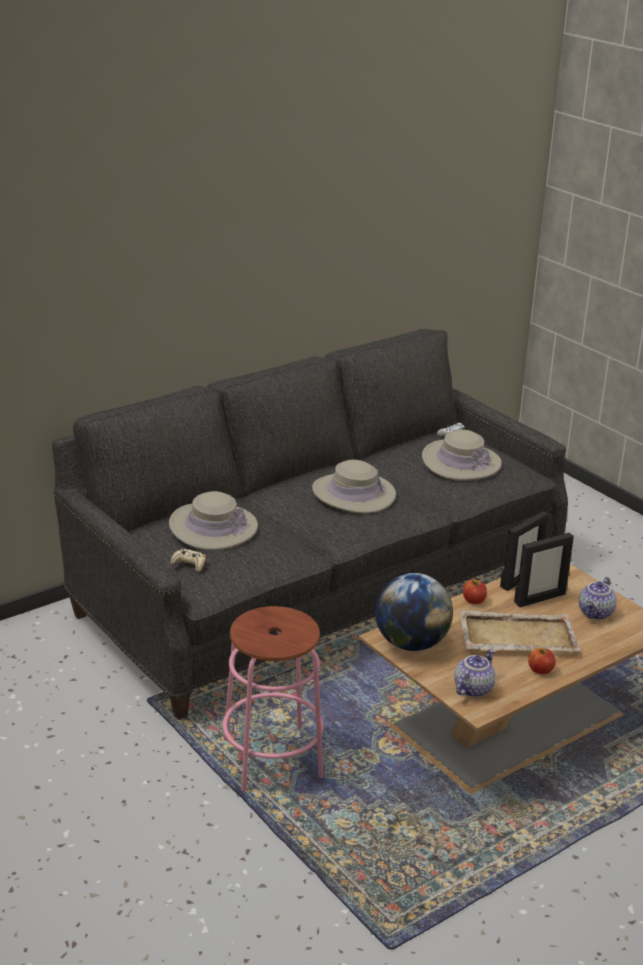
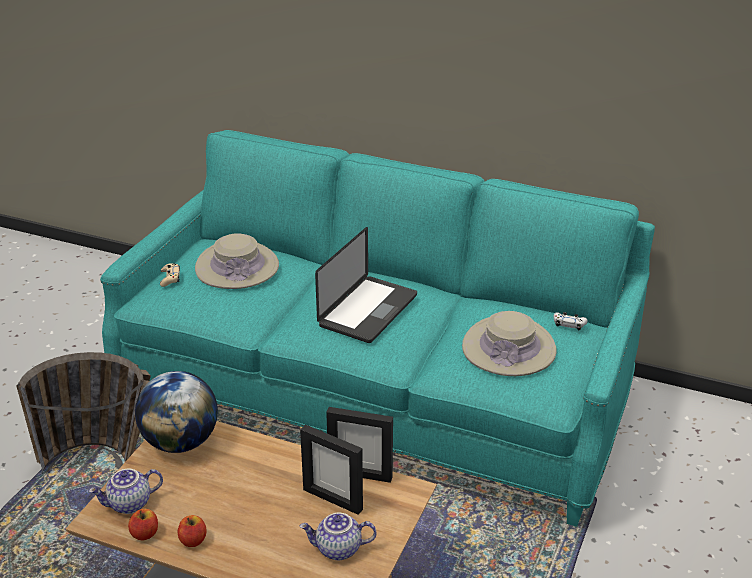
camera: 60 degrees right, 5 degrees up
(272, 758) = (105, 463): pink stool -> basket
(318, 587) = (376, 391): grey sofa -> turquoise sofa
(353, 494) = (368, 311): beige hat -> laptop
(472, 688) = (129, 504): teapot -> teapot turned 150 degrees clockwise
(474, 601) = (289, 456): apple -> apple (145, 534)
(516, 636) = (245, 504): beige tray -> none

